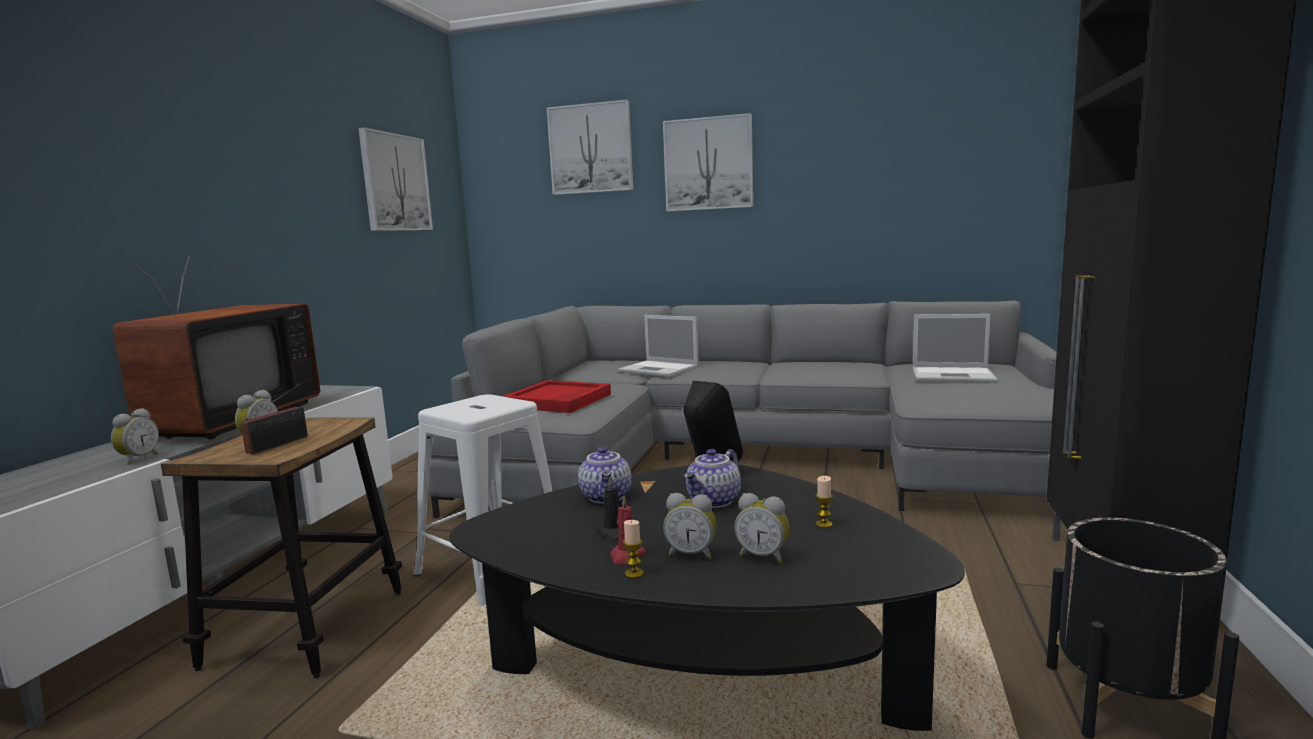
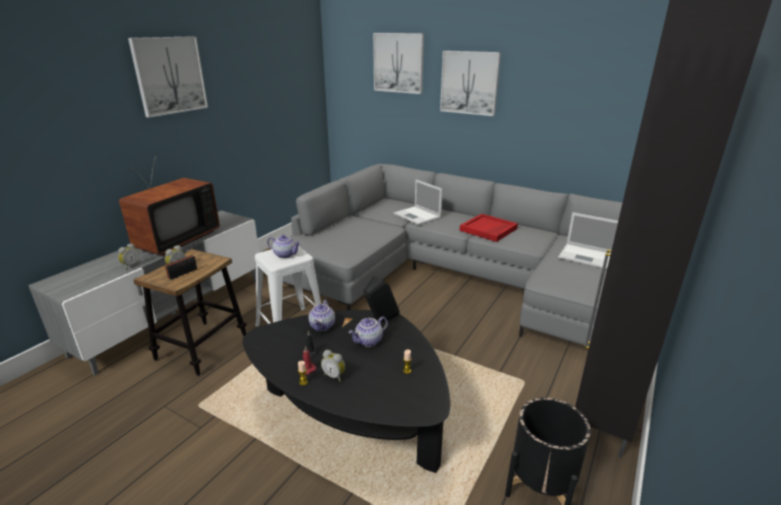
camera: 15 degrees right, 15 degrees up
(395, 183) = (277, 86): picture -> picture (169, 75)
(481, 405) = (285, 255): none -> teapot
(558, 401) = (345, 238): red tray -> red tray (488, 229)
(763, 556) = (364, 385): alarm clock -> none

